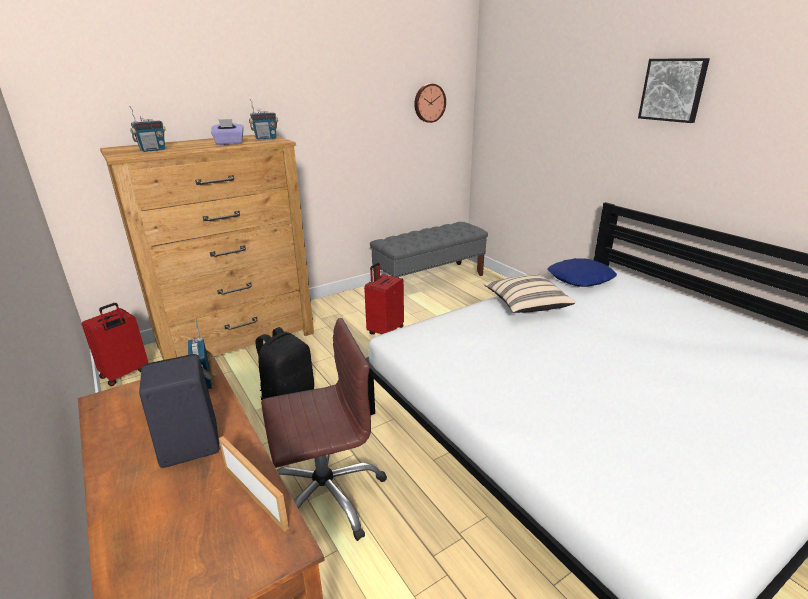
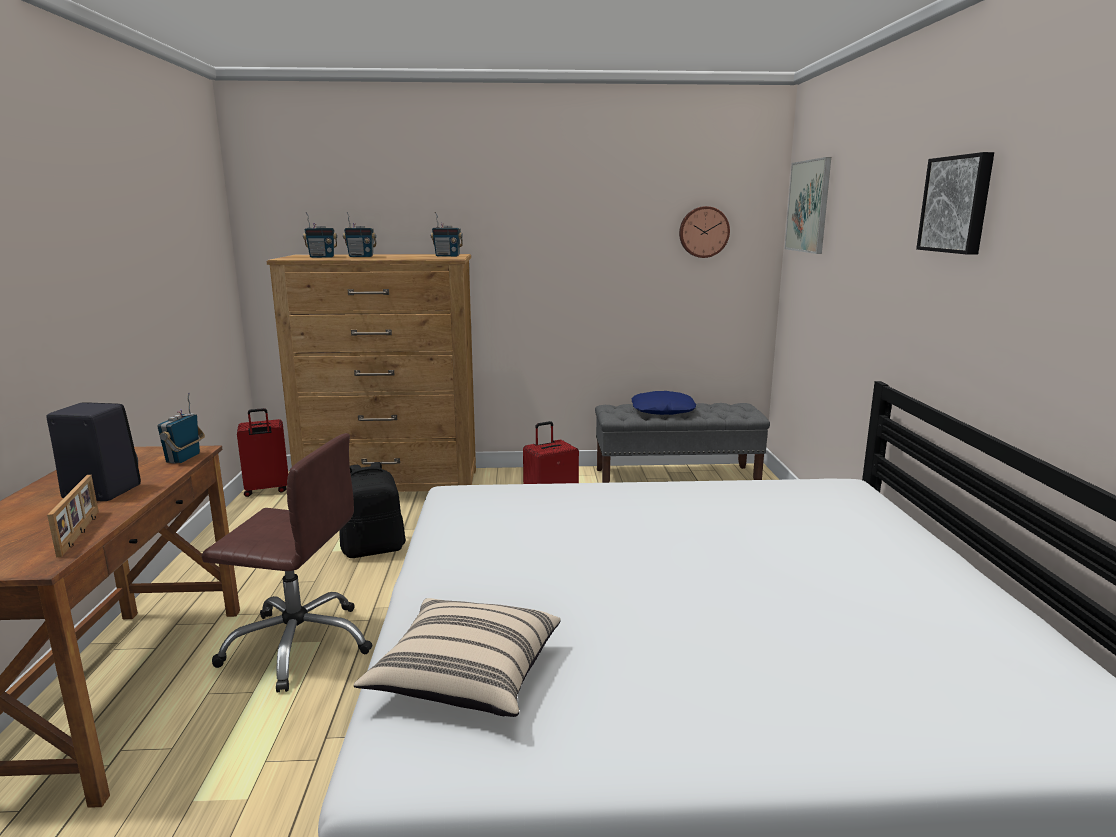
camera: 30 degrees right, 10 degrees down
(189, 146) = (361, 256): none -> radio
(229, 143) = (400, 257): purple tissue box -> none
(504, 83) = (808, 206): none -> picture
(526, 305) = (659, 498): beige pillow -> beige pillow (466, 678)
(580, 279) = (793, 488): blue pillow -> blue pillow (662, 411)

